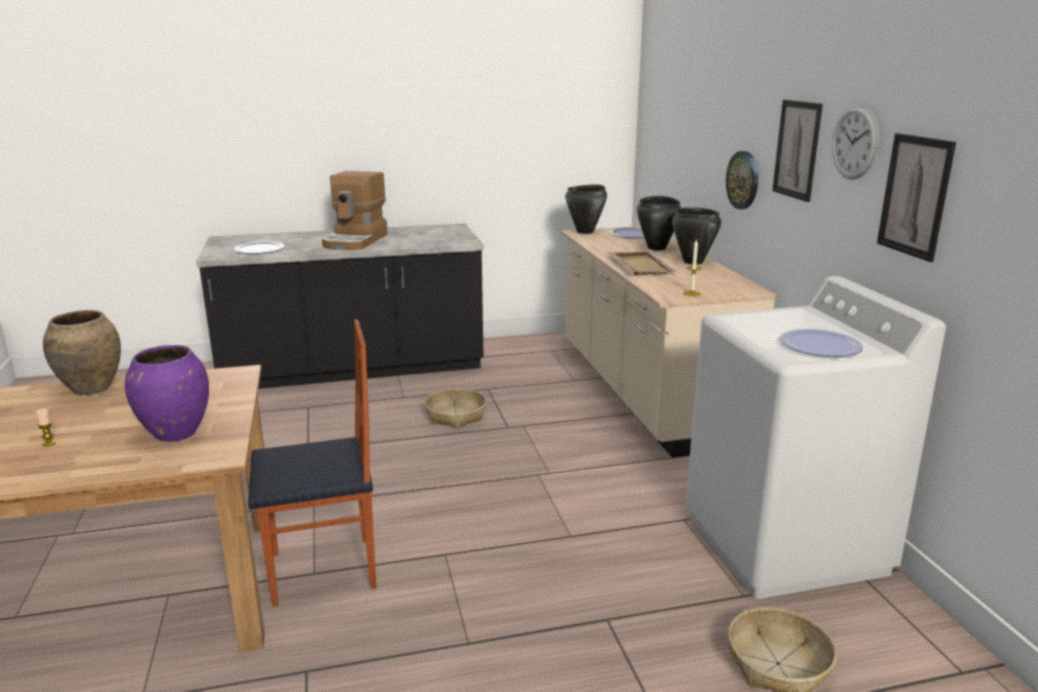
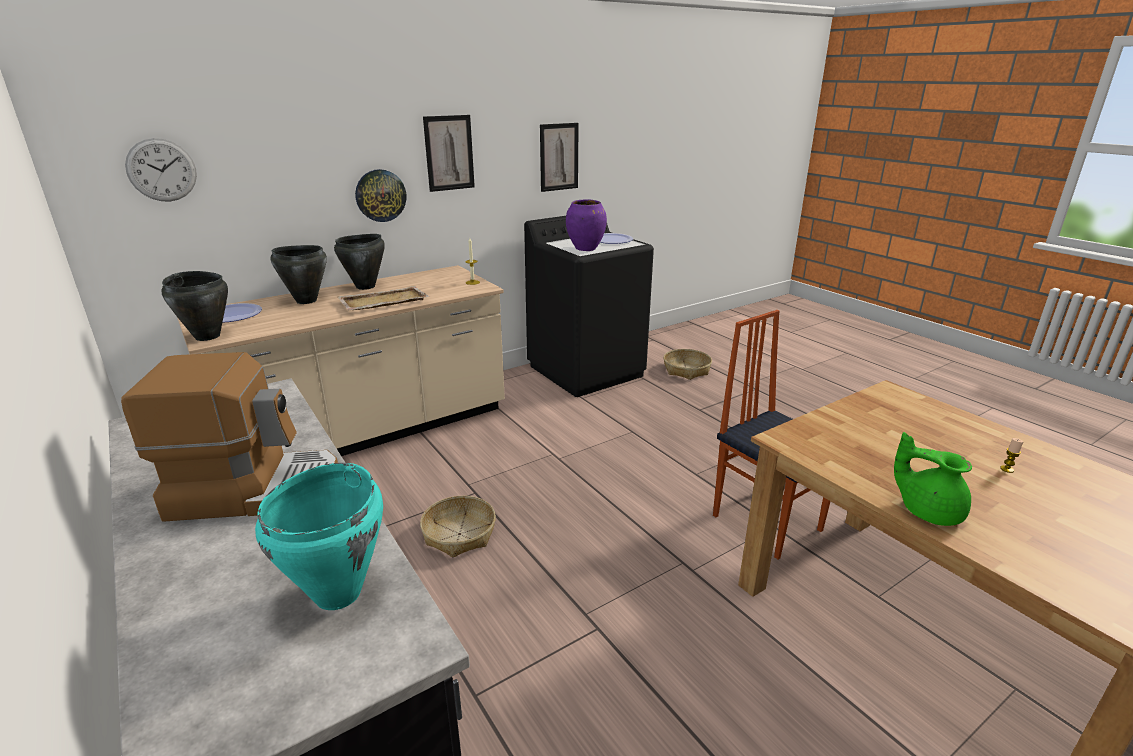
camera: 110 degrees left, 5 degrees up
(92, 389) = (928, 510): brown vase -> green teapot
(175, 434) = (901, 419): purple vase -> purple vase (586, 249)
(259, 249) = (339, 593): plate -> turquoise cooking pot
(784, 544) = (586, 370): white washing machine -> black washing machine
(854, 142) = (507, 136): wall clock -> wall clock (161, 170)

